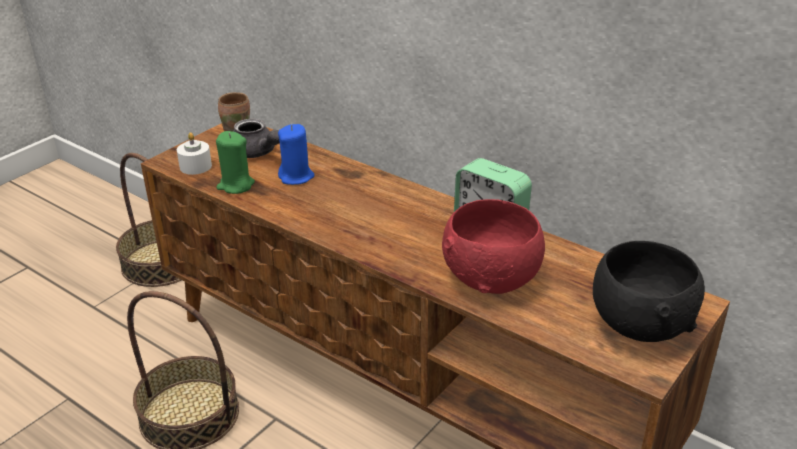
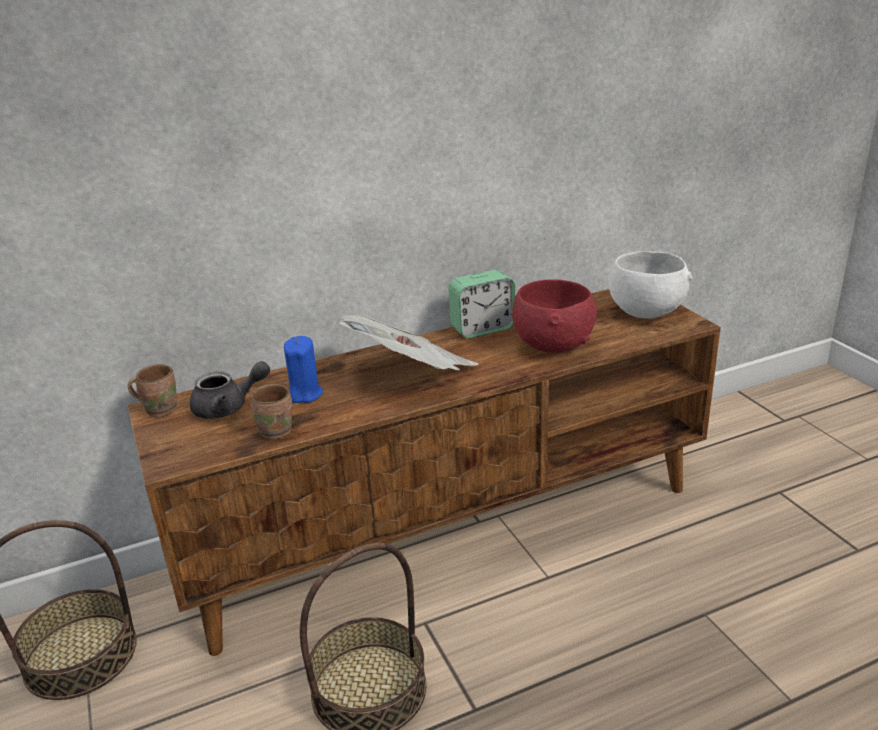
camera: 60 degrees left, 5 degrees down
(195, 166) = (205, 448): white candle -> none
(235, 185) = (278, 430): green candle -> brown mug
(366, 215) = (412, 374): none -> newspaper
(640, 325) = (644, 312): black bowl -> white bowl

